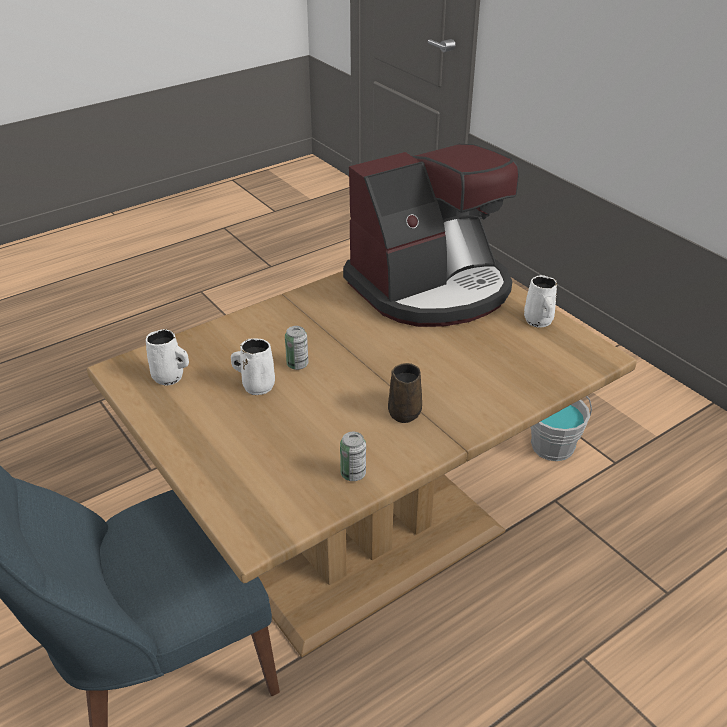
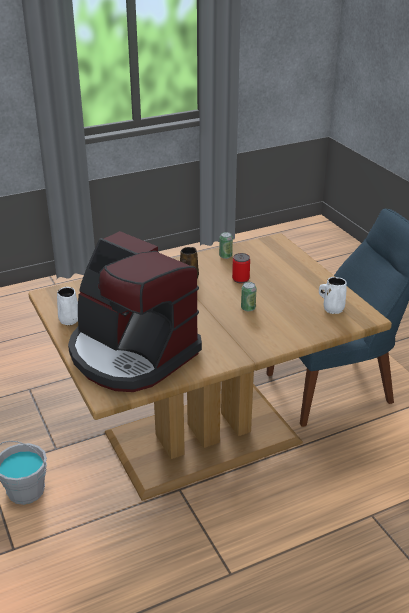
camera: 170 degrees left, 5 degrees down
(256, 385) = (275, 299): white mug -> none
(316, 419) = (240, 279): none -> can
(431, 288) = (131, 353): coffee machine -> coffee machine turned 120 degrees counterclockwise

